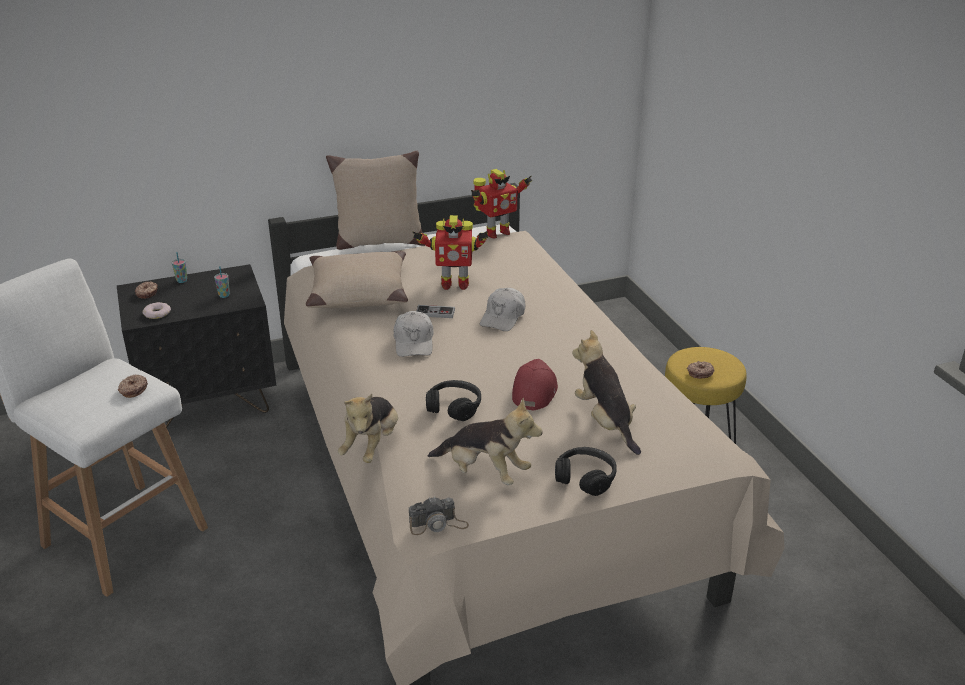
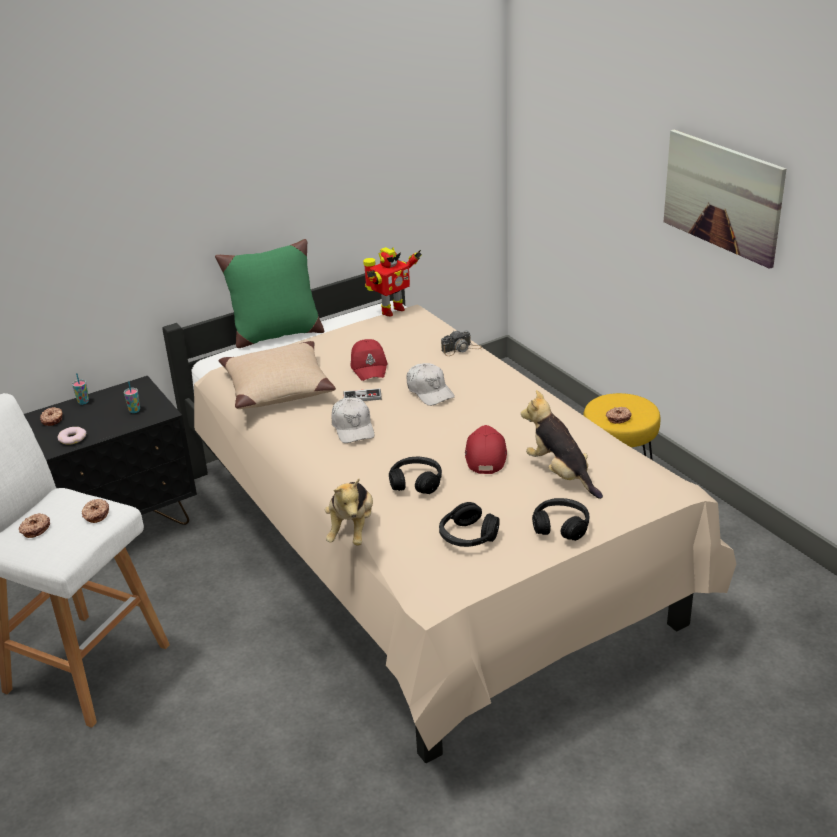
camera: 10 degrees left, 0 degrees up
(72, 395) = (35, 529): none -> donut
(379, 242) = (276, 335): beige pillow -> green pillow
(438, 524) = (443, 589): camera -> camera (461, 349)
(454, 284) = (369, 367): toy robot -> red cap
(484, 472) = (467, 536): plush toy -> black headphones
(503, 317) = (429, 391): white cap -> white cap turned 45 degrees counterclockwise
(837, 153) = (722, 196): none -> picture

